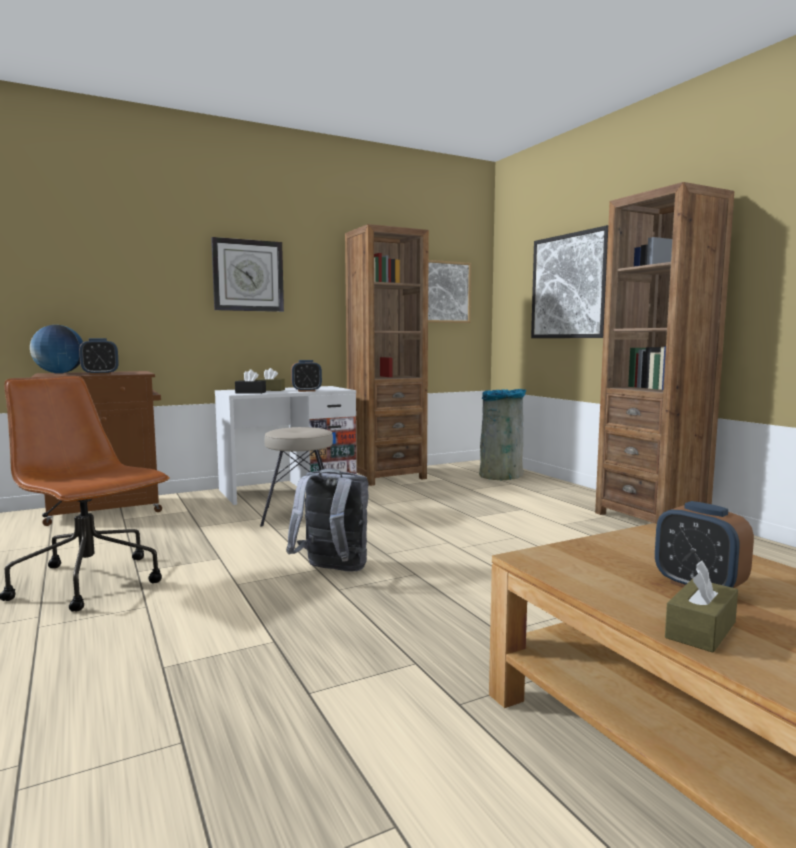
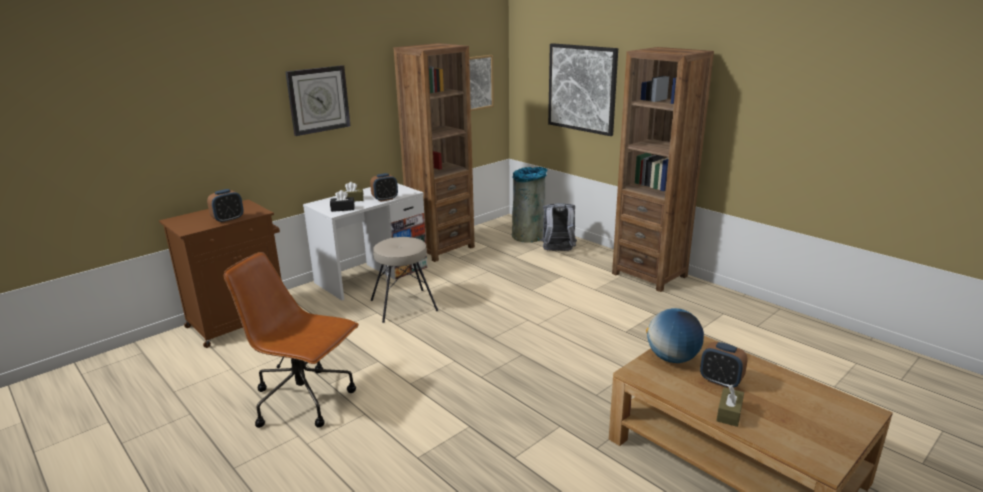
camera: 15 degrees left, 15 degrees up
(59, 373) = (183, 219): globe -> globe (672, 358)
(332, 571) = (466, 361): grey backpack -> grey backpack (558, 251)

